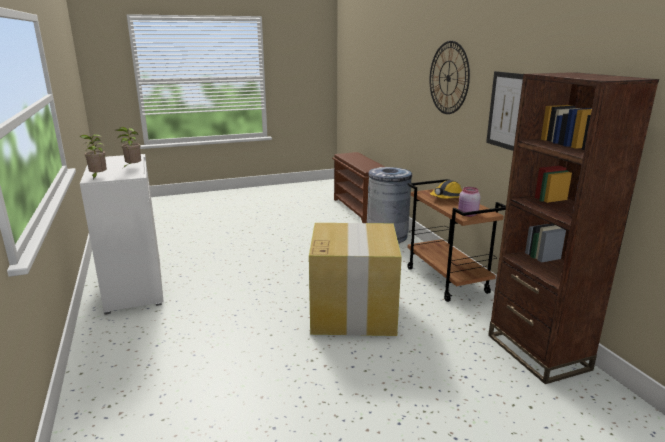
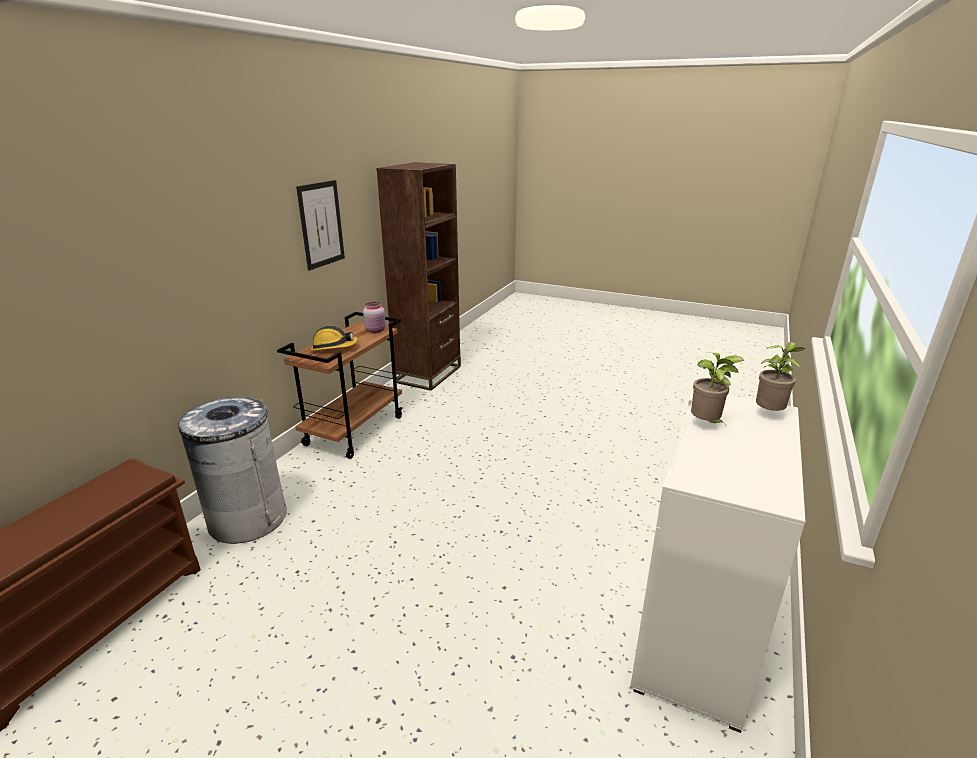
camera: 135 degrees left, 5 degrees up
(353, 311) = (481, 447): cardboard box -> none
(448, 78) = (220, 217): wall clock -> none

